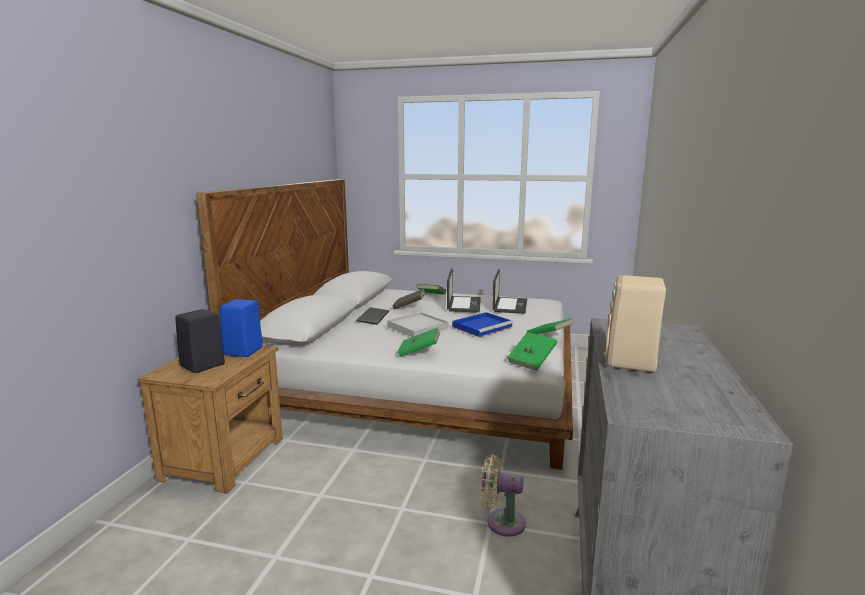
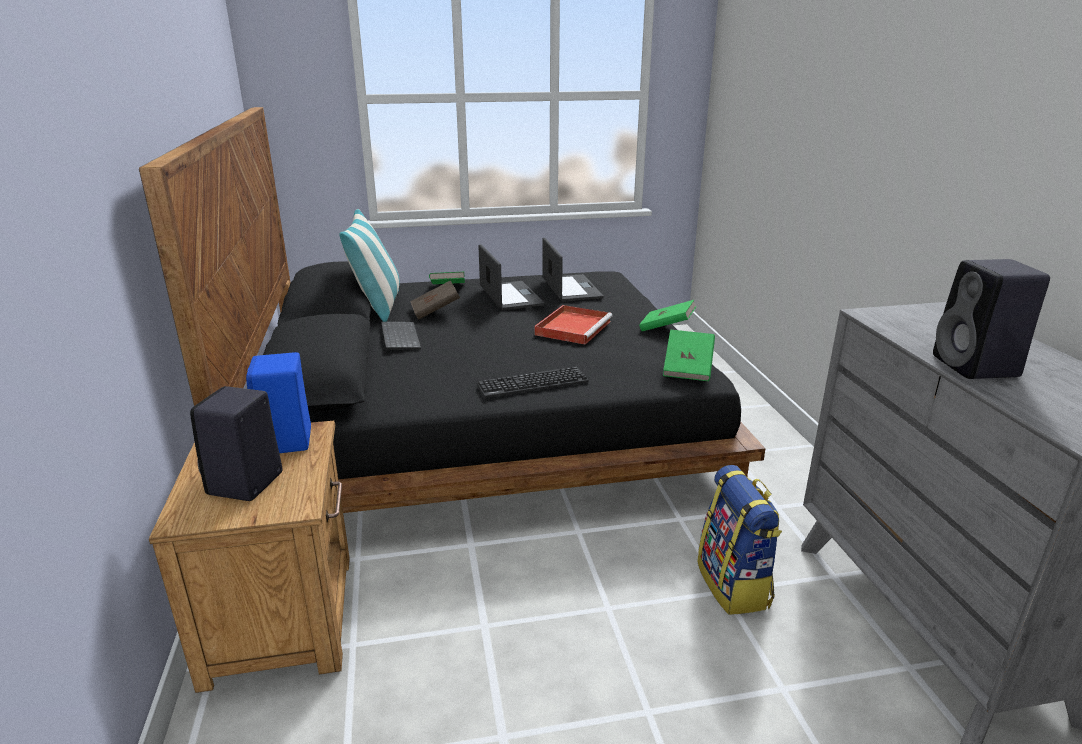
camera: 25 degrees left, 10 degrees up
(379, 300) = (377, 307): none -> pillow
(417, 327) = (488, 344): white tray -> none
(419, 352) = (532, 383): green book -> keyboard
(424, 382) = (482, 418): white bed -> black bed
(483, 326) = (573, 327): blue tray -> red tray
(501, 522) = (734, 585): beige fan -> backpack
(631, 362) = (977, 367): beige speaker -> black speaker

